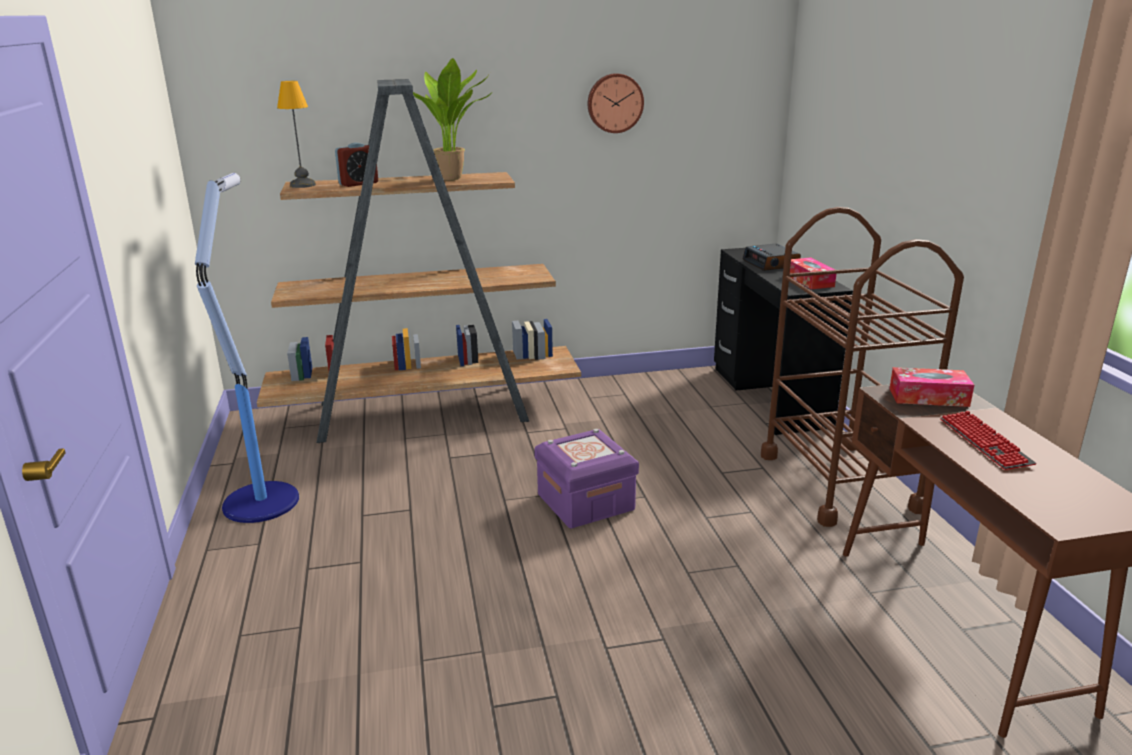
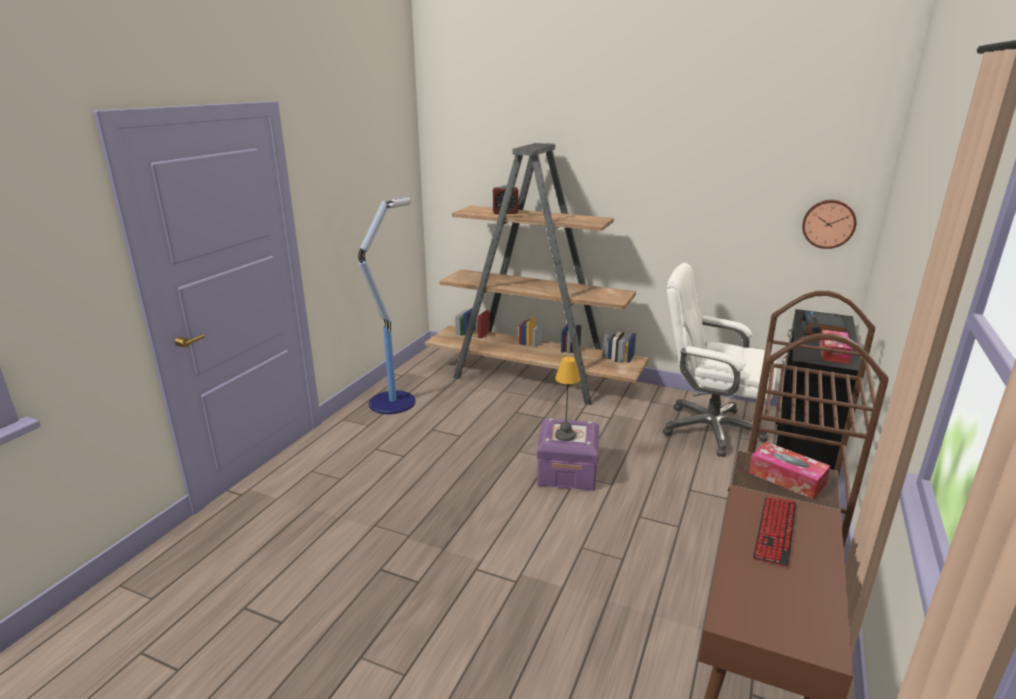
camera: 35 degrees right, 0 degrees up
(303, 185) = (474, 209): table lamp -> table lamp (565, 435)
(454, 179) = (568, 218): potted plant -> none
(614, 103) = (714, 174): wall clock -> wall clock (828, 223)
(676, 407) = (710, 429): none -> white office chair

